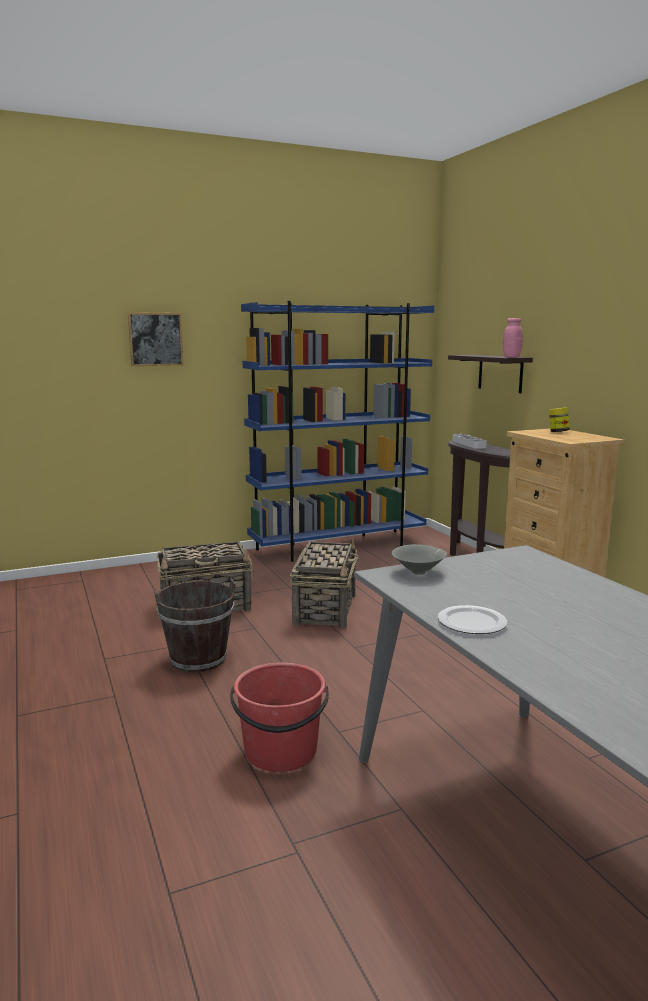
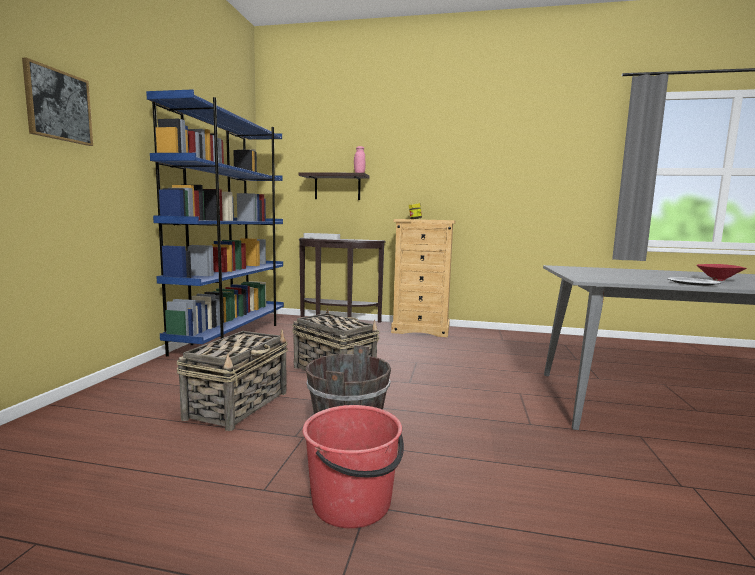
camera: 55 degrees left, 5 degrees down
(281, 751) = (547, 452): red bucket -> red bucket (353, 502)
(419, 572) = (586, 276): grey bowl -> none
(568, 640) = (719, 280): none -> red bowl

